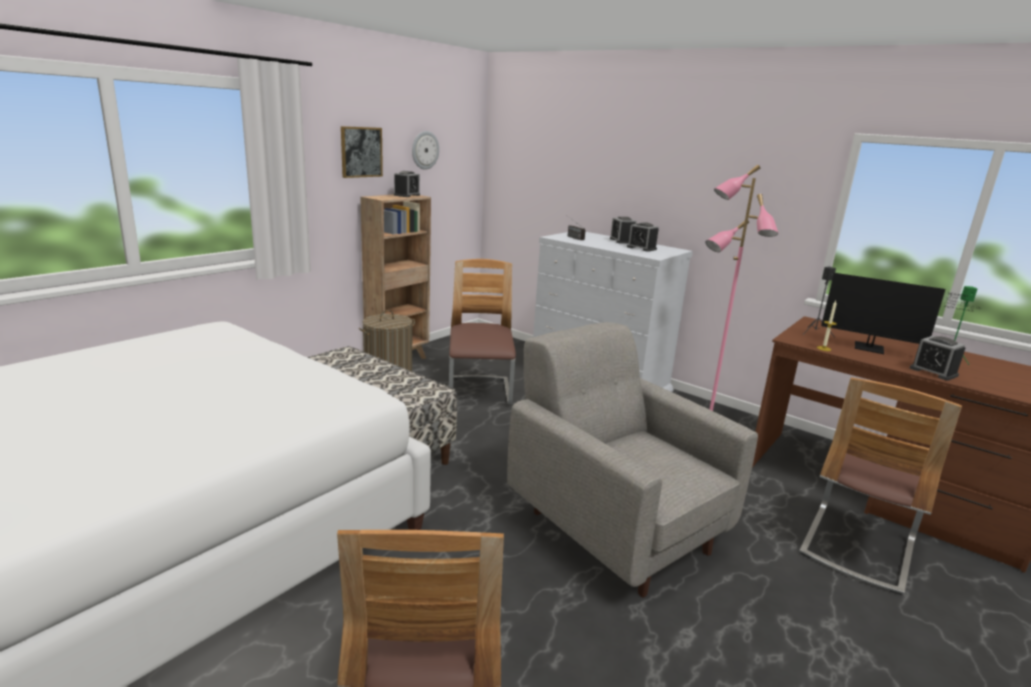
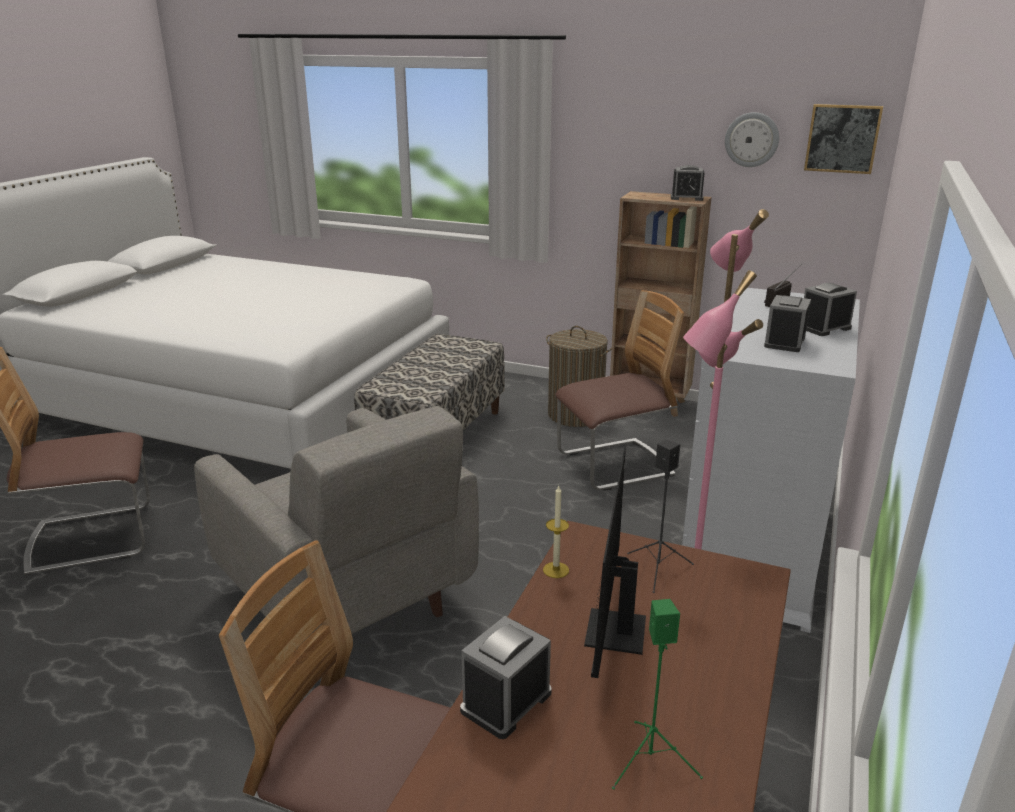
camera: 75 degrees right, 5 degrees up
(361, 152) = (641, 137): picture -> picture (842, 138)
(614, 528) = (347, 600): grey armchair -> grey armchair turned 105 degrees clockwise

